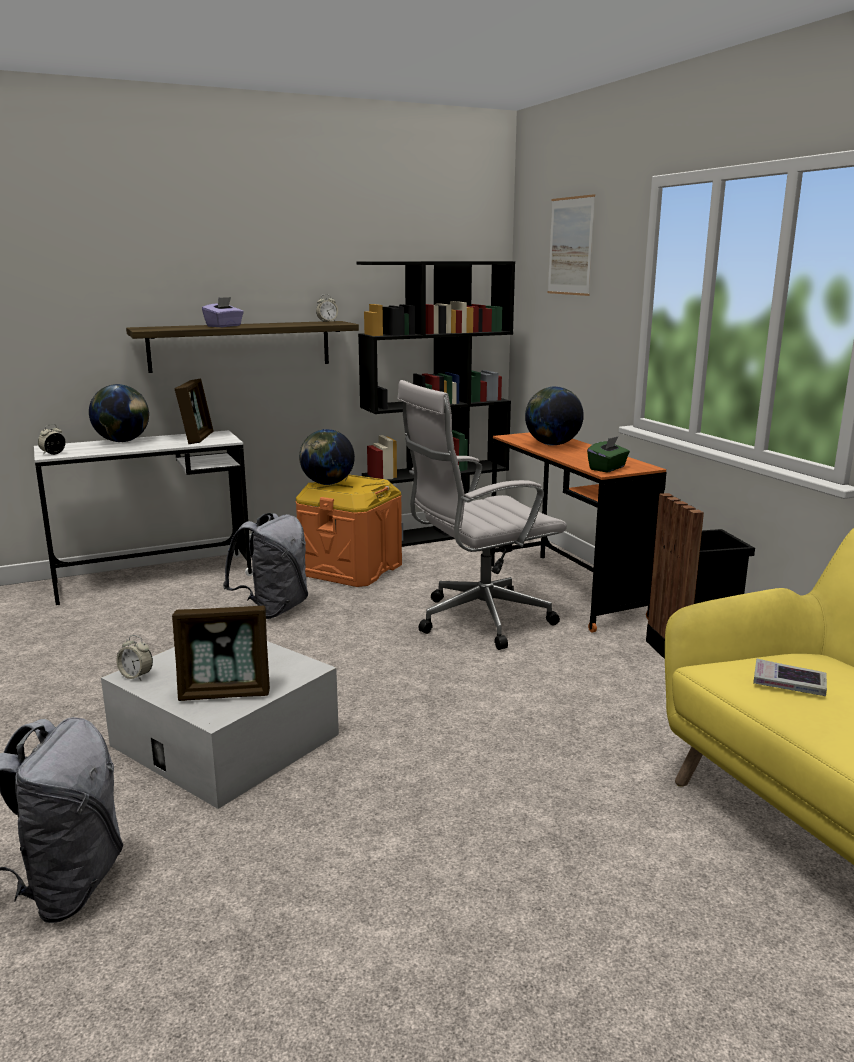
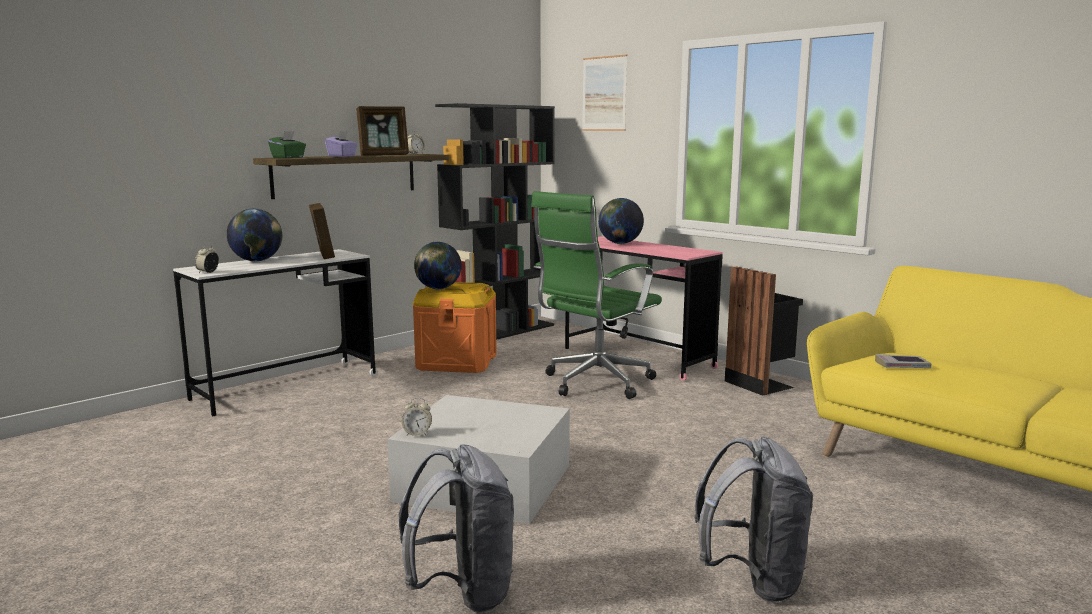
camera: 20 degrees left, 5 degrees down
(225, 693) = (506, 433): picture frame -> picture frame (384, 155)
(273, 610) = (422, 396): grey backpack -> grey backpack (752, 580)
(477, 621) = (594, 383): white office chair -> green office chair
(565, 590) = (637, 358): orange desk -> pink desk
(607, 468) = (684, 253): green tissue box -> green tissue box (288, 157)

